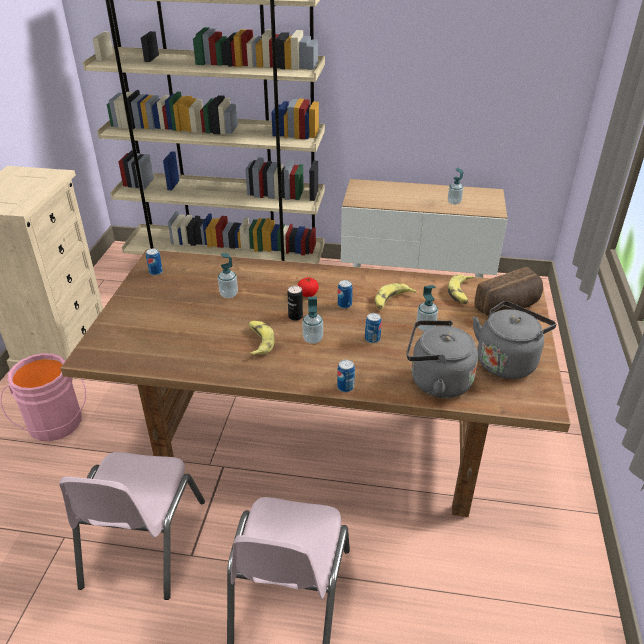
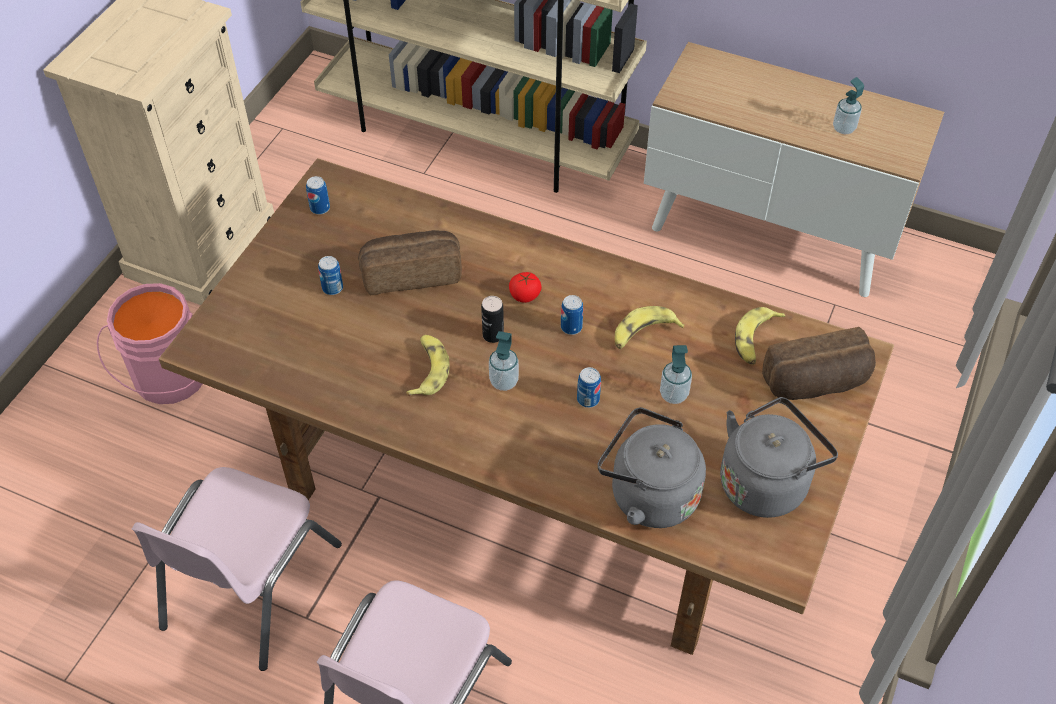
camera: 15 degrees right, 15 degrees up
(229, 294) = (411, 273): soap dispenser -> bread
(345, 387) = (520, 475): can -> can (332, 288)

